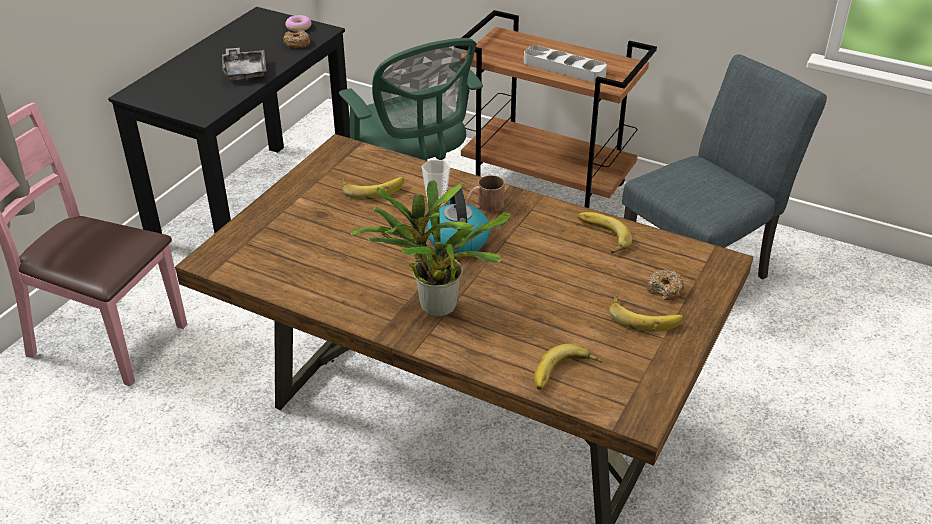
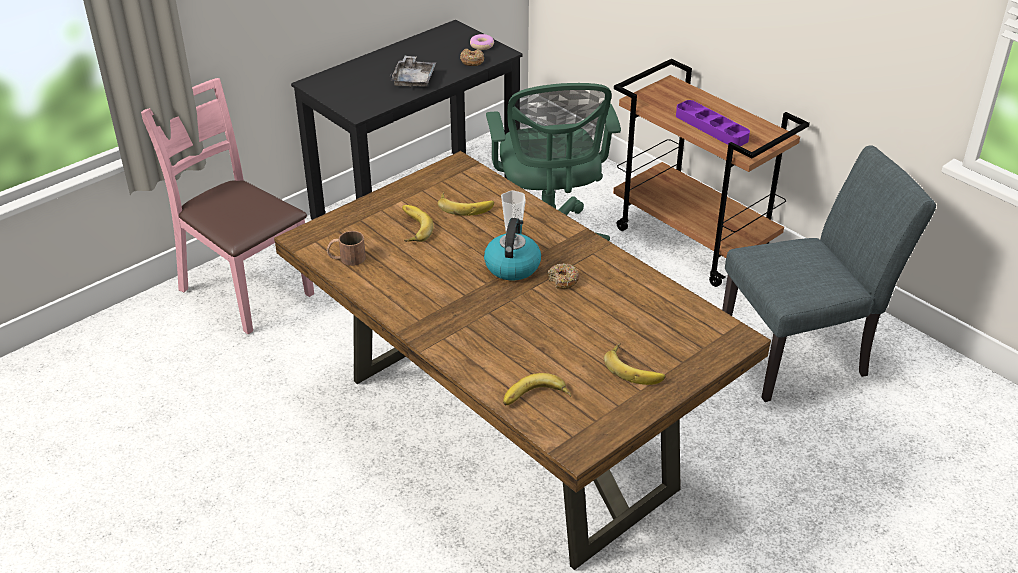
camera: 20 degrees right, 0 degrees up
(433, 305) = (460, 316): potted plant -> none
(484, 206) = (553, 241): brown mug -> brown mug (346, 258)
(564, 68) = (711, 128): grey tray -> purple tray
(601, 236) = (640, 291): banana -> banana (411, 227)
(665, 290) = (668, 350): donut -> donut (563, 280)

